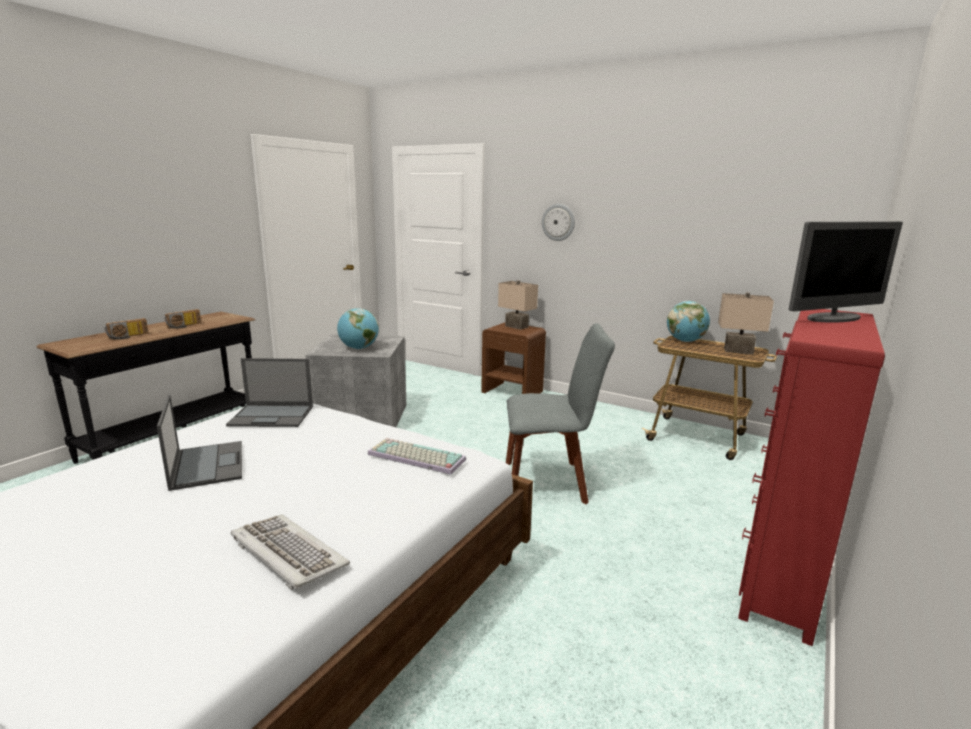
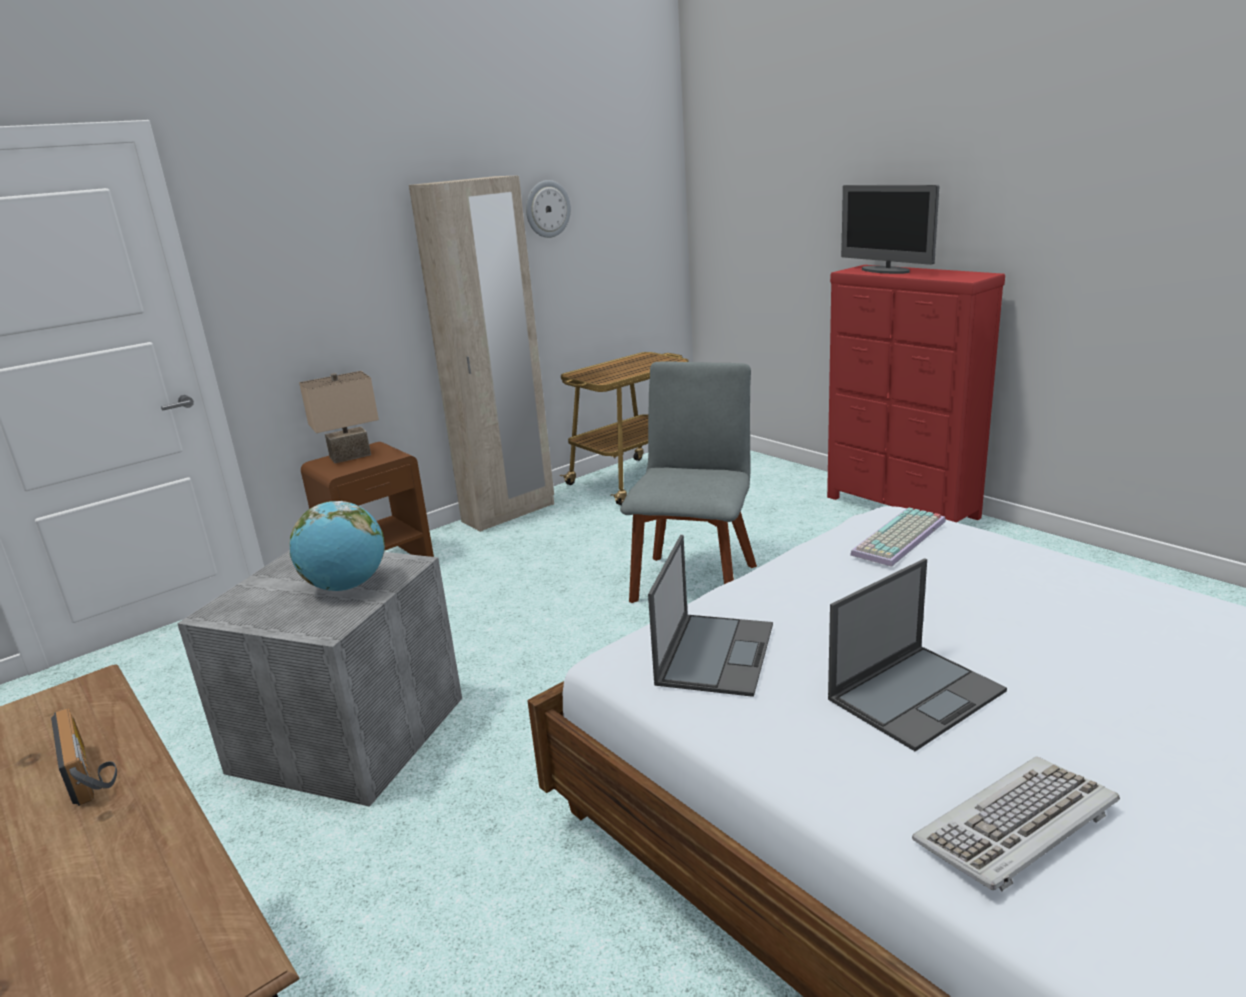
camera: 70 degrees left, 5 degrees up
(128, 337) = (130, 873): radio -> none
(207, 464) = (917, 694): laptop -> laptop turned 150 degrees clockwise
(287, 554) = (1140, 608): keyboard -> keyboard (1017, 827)
(558, 222) = (355, 256): wall clock -> wall clock (547, 209)
(603, 408) = (509, 513): none -> beige wardrobe
(685, 341) = (588, 373): globe -> none
(738, 351) = (642, 361): beige table lamp -> none
(834, 318) = (885, 271): monitor -> monitor turned 150 degrees clockwise

